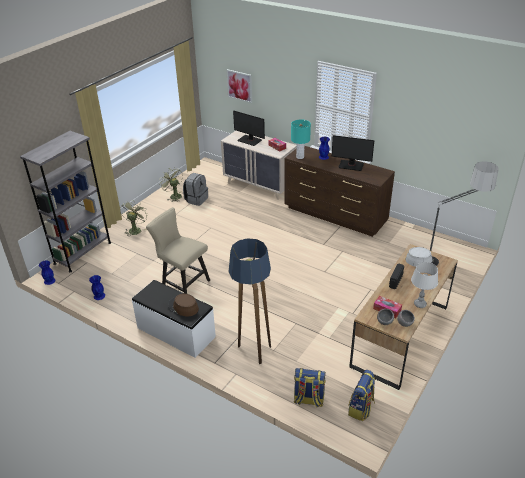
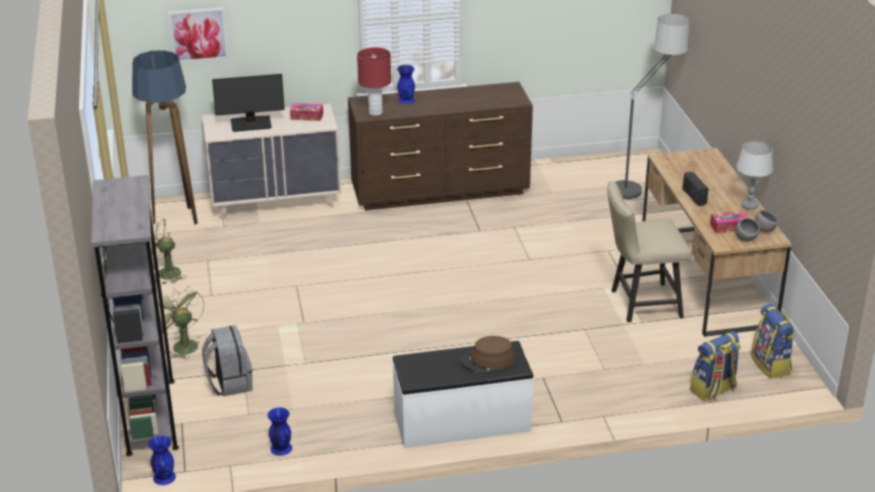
camera: 45 degrees left, 5 degrees down
(183, 283) = (375, 368): beige chair -> beige chair (640, 304)
(196, 199) = (210, 262): grey backpack -> grey backpack (229, 383)
(253, 351) = (584, 383): floor lamp -> floor lamp (175, 219)
(300, 157) = (375, 112): turquoise table lamp -> red table lamp
(351, 165) = (458, 96): monitor -> none
(421, 261) = (686, 165): grey hat -> none

